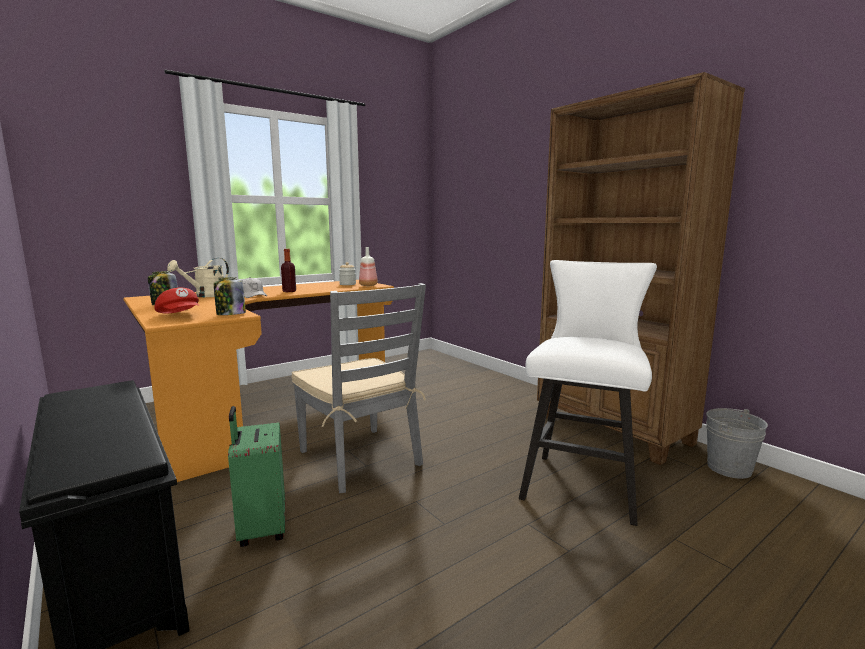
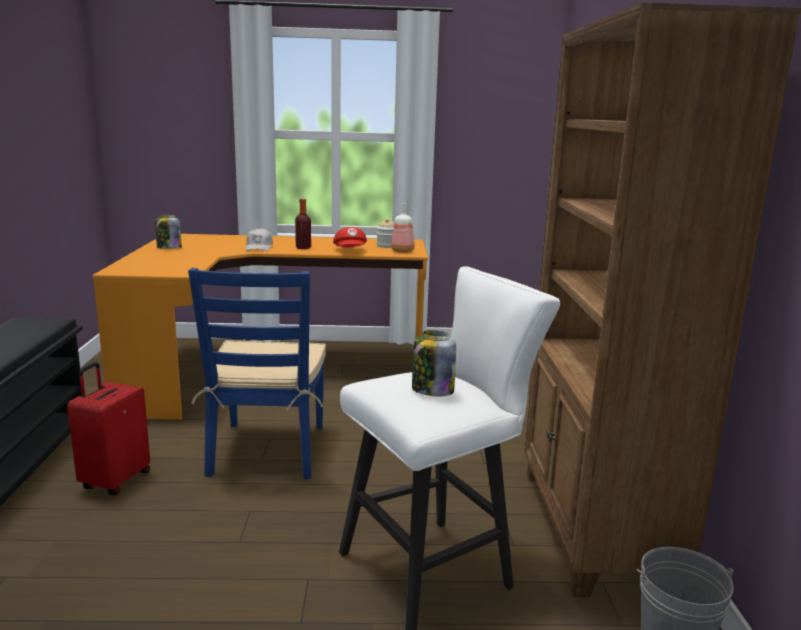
camera: 35 degrees right, 5 degrees up
(180, 315) = (145, 264): red cap -> red cap (351, 251)
(206, 296) = (222, 242): beige watering can -> none
(230, 314) = (179, 271): jar -> jar (432, 390)
(261, 529) = (115, 481): green suitcase -> red suitcase
(360, 458) = (268, 450): grey chair -> blue chair

